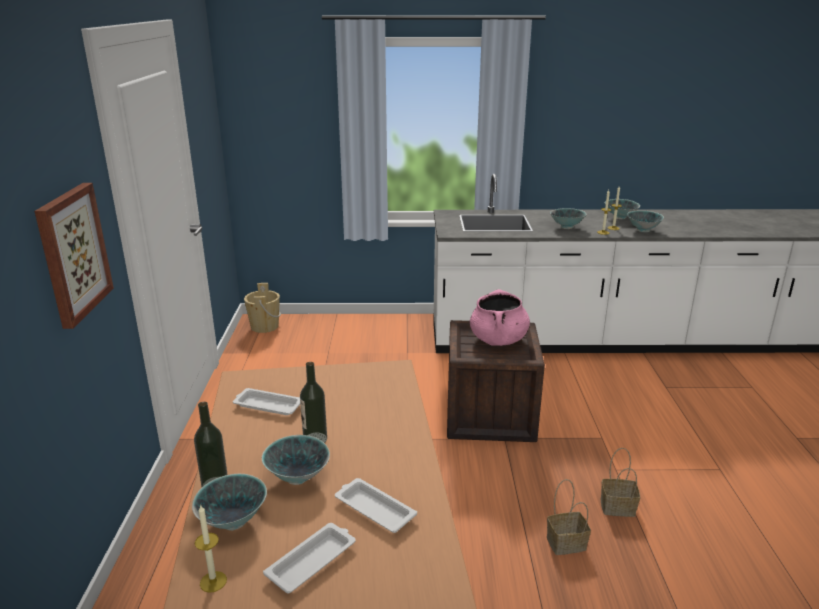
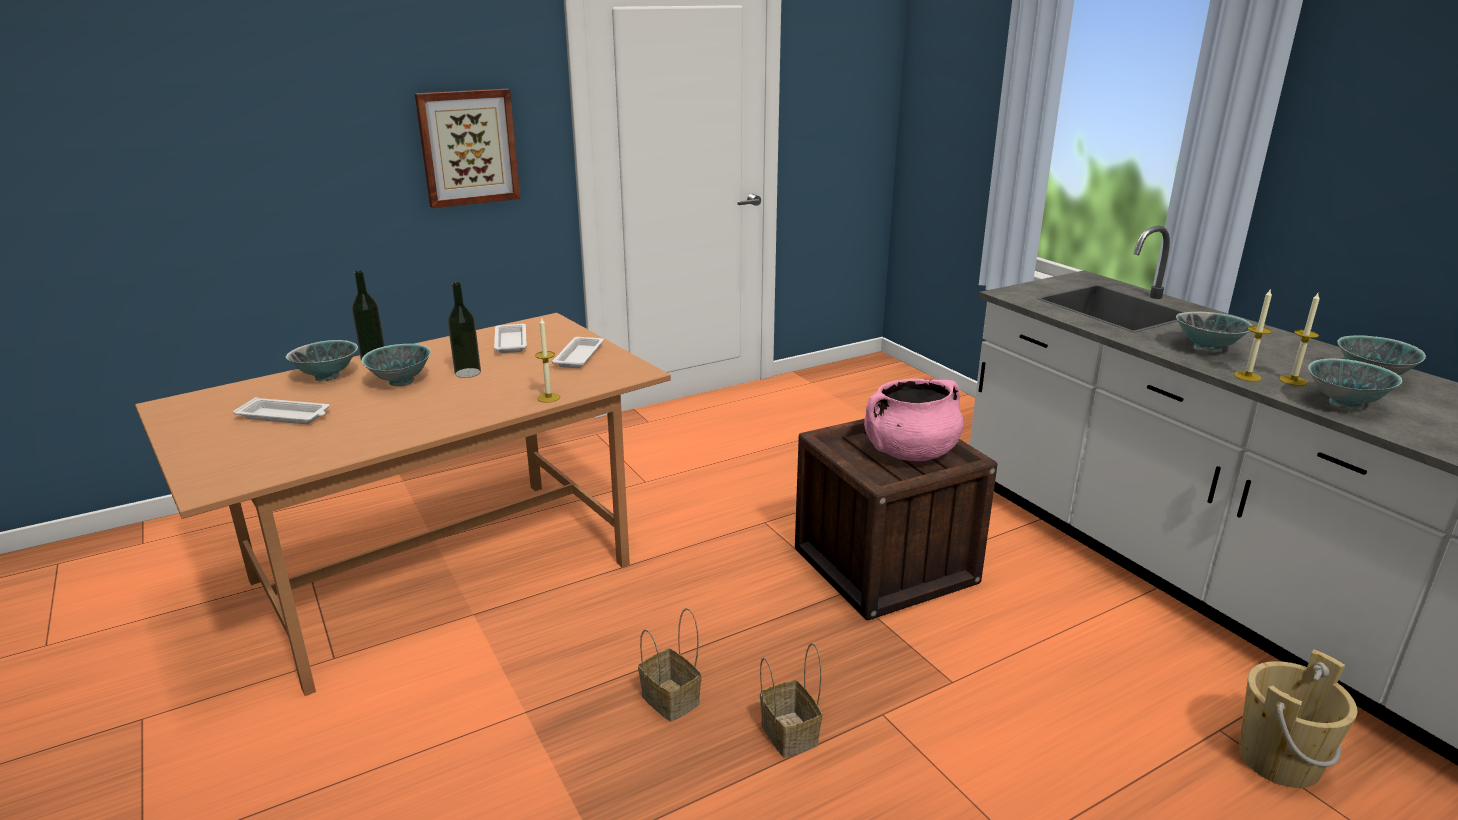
camera: 60 degrees right, 0 degrees up
(213, 581) = (250, 391): candle -> candle (548, 397)
(264, 326) = (873, 370): beige bucket -> beige bucket (1278, 759)
(373, 509) = (368, 421): white tray -> white tray (579, 356)

